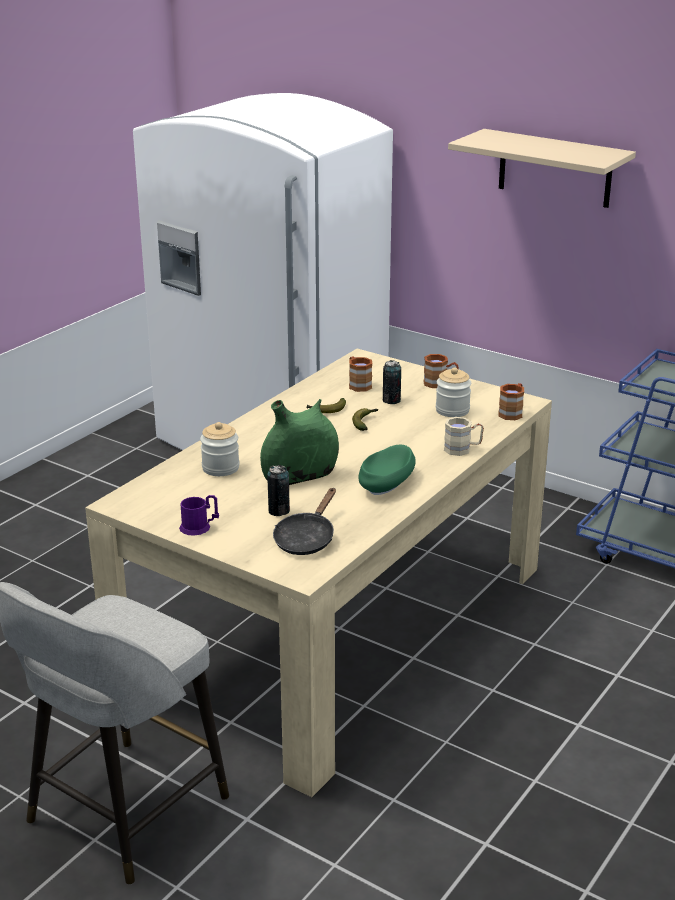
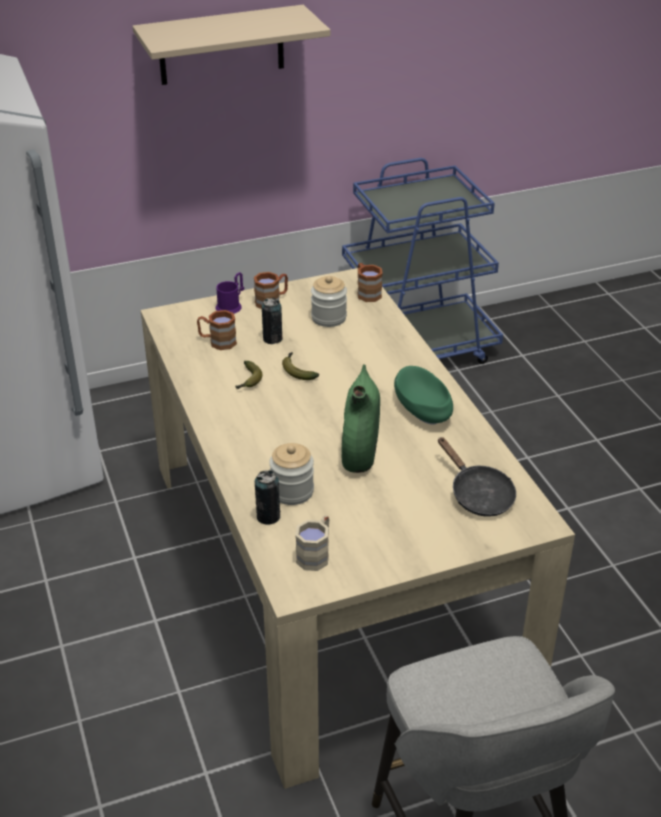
camera: 55 degrees left, 10 degrees up
(199, 527) = (397, 552): purple mug -> purple mug (231, 305)
(279, 511) = (413, 490): can -> can (268, 516)
(463, 449) = (403, 344): beige mug -> beige mug (316, 554)

